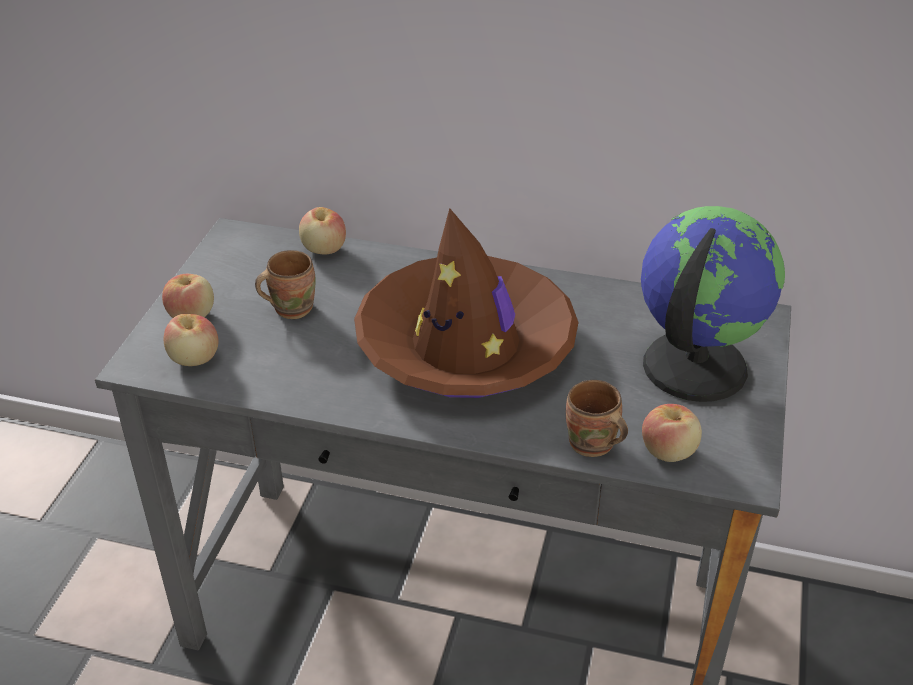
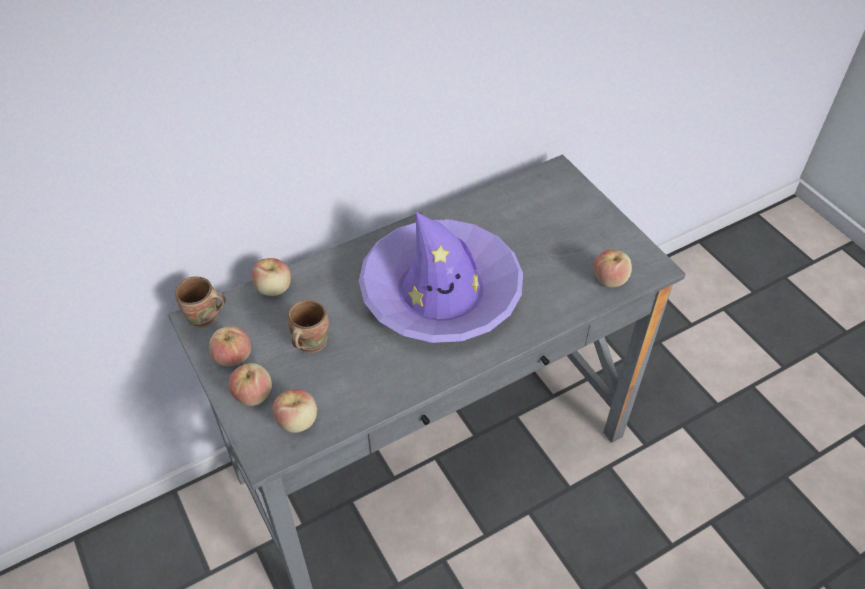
camera: 45 degrees left, 10 degrees up
(218, 278) = (233, 357): none -> apple
(466, 345) = (441, 292): brown hat -> purple hat
(591, 446) = (575, 304): brown mug -> brown mug (205, 318)
(692, 365) = (562, 222): globe -> none

